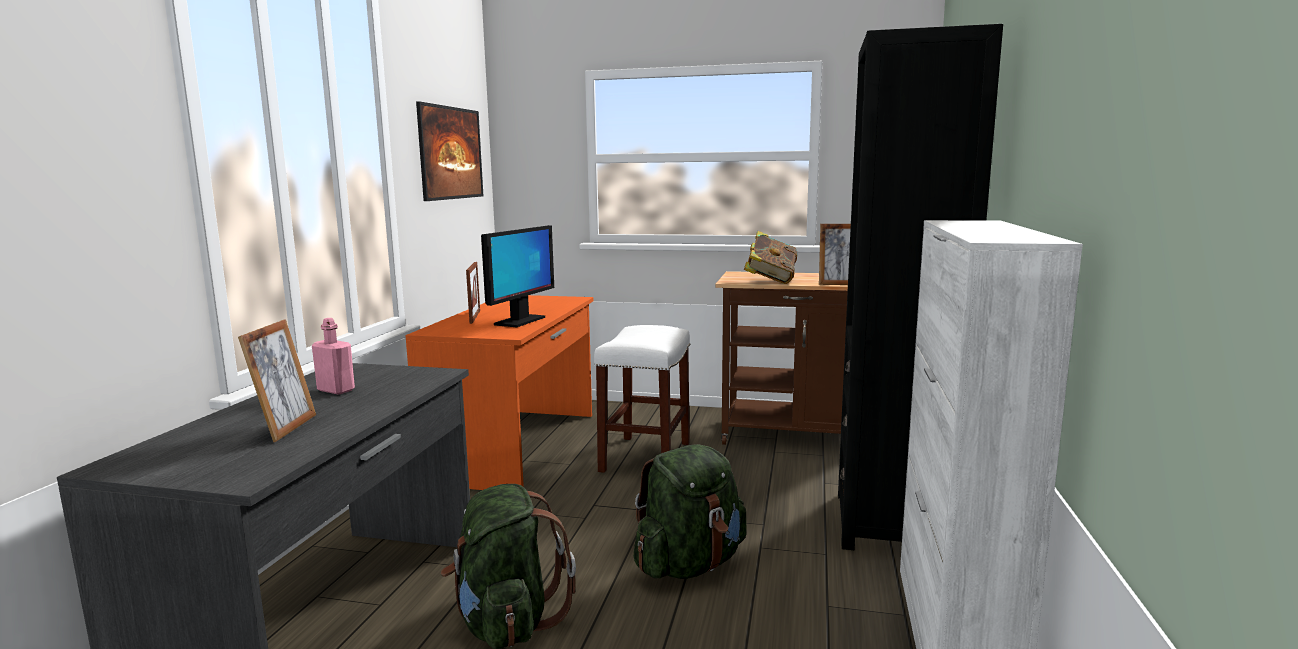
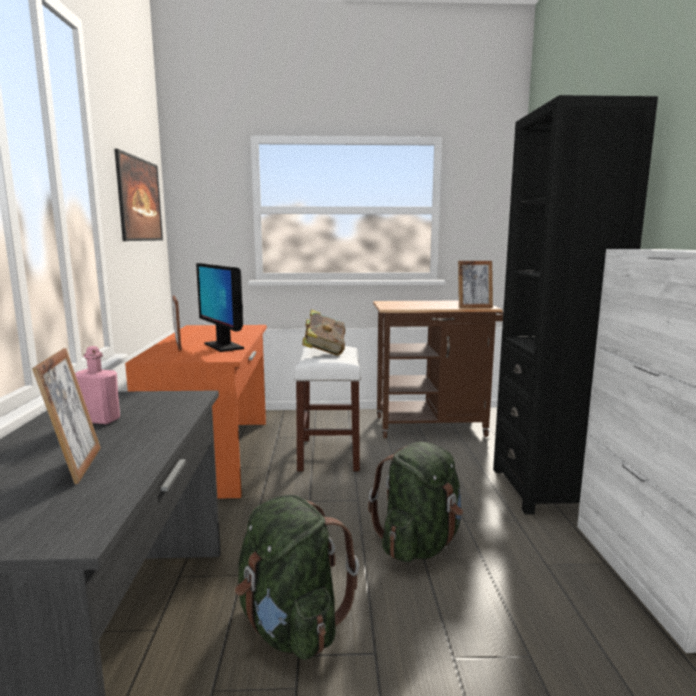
camera: 15 degrees left, 0 degrees up
(519, 321) = (223, 346): monitor -> monitor turned 135 degrees clockwise
(770, 281) = (418, 306): book -> book (324, 352)

